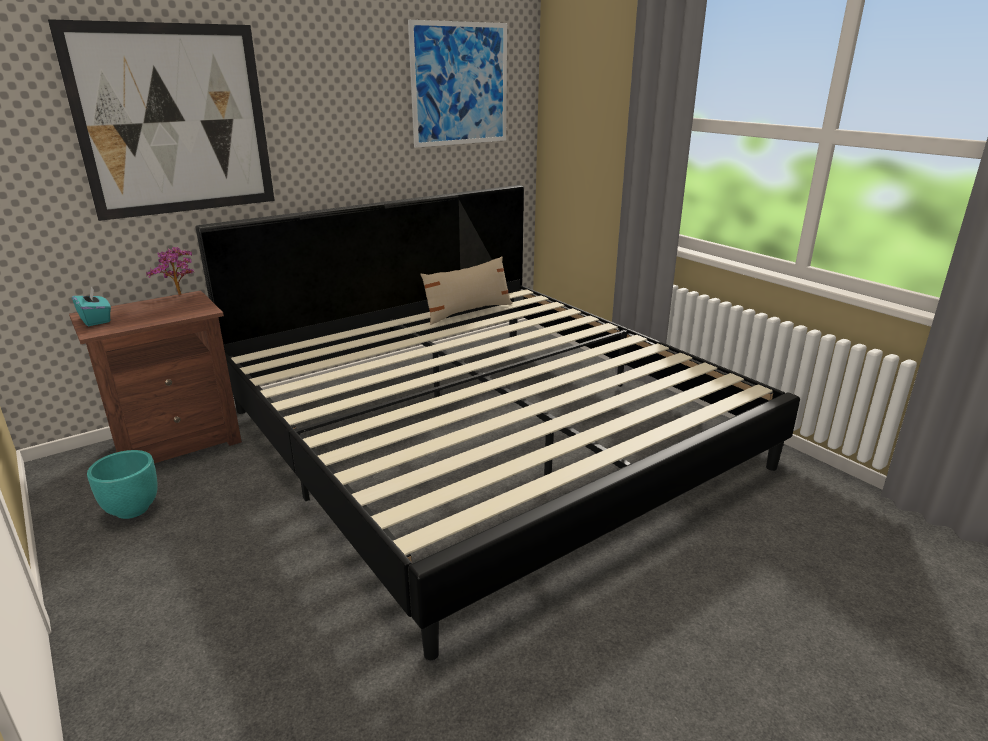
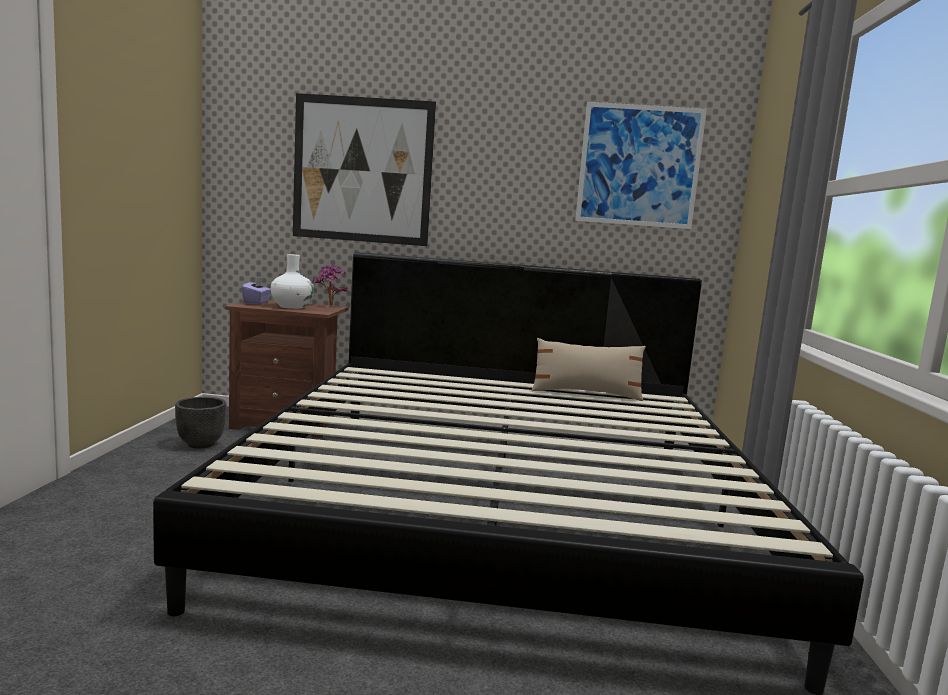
camera: 40 degrees right, 15 degrees down
(96, 320) = (257, 302): turquoise tissue box -> purple tissue box
(132, 509) = (201, 444): turquoise planter -> black planter
(153, 313) = (291, 307): none -> white vase

